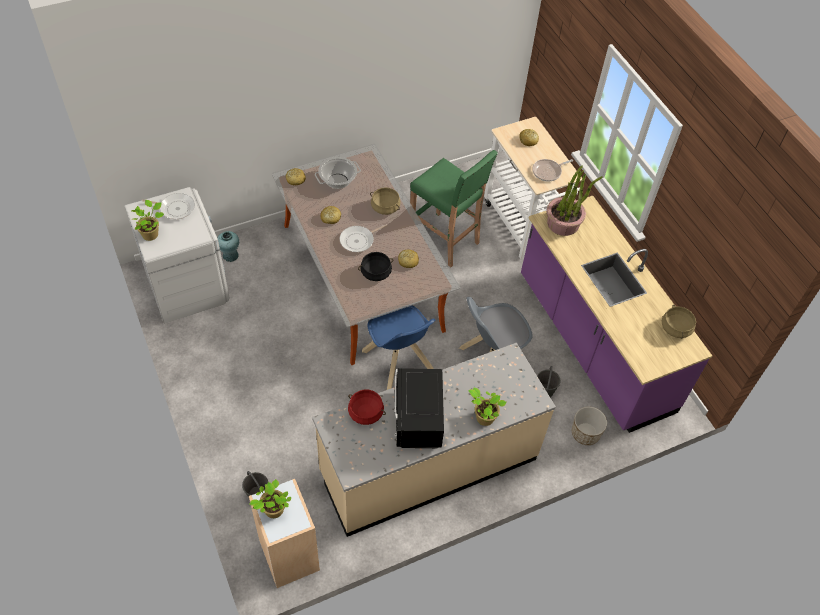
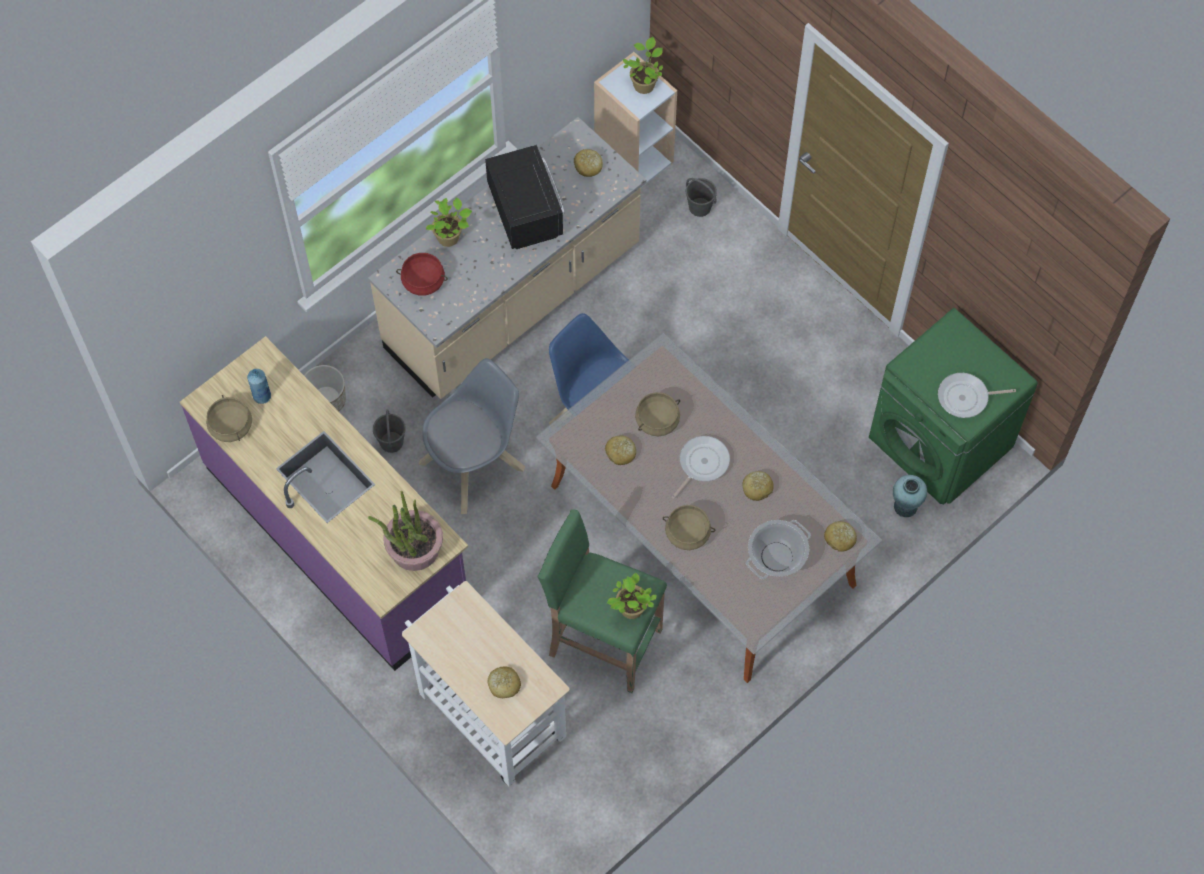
camera: 165 degrees right, 10 degrees up
(151, 234) = (971, 348): potted plant -> potted plant (630, 610)
(187, 283) = (938, 442): white washing machine -> green washing machine
(353, 442) = (588, 166): none -> bread
(366, 412) = (587, 202): red cooking pot -> red cooking pot (423, 281)
(376, 272) = (657, 421): black cooking pot -> beige cooking pot
(548, 172) = (457, 629): frying pan -> none
(651, 341) = (262, 396): none -> blue bottle

